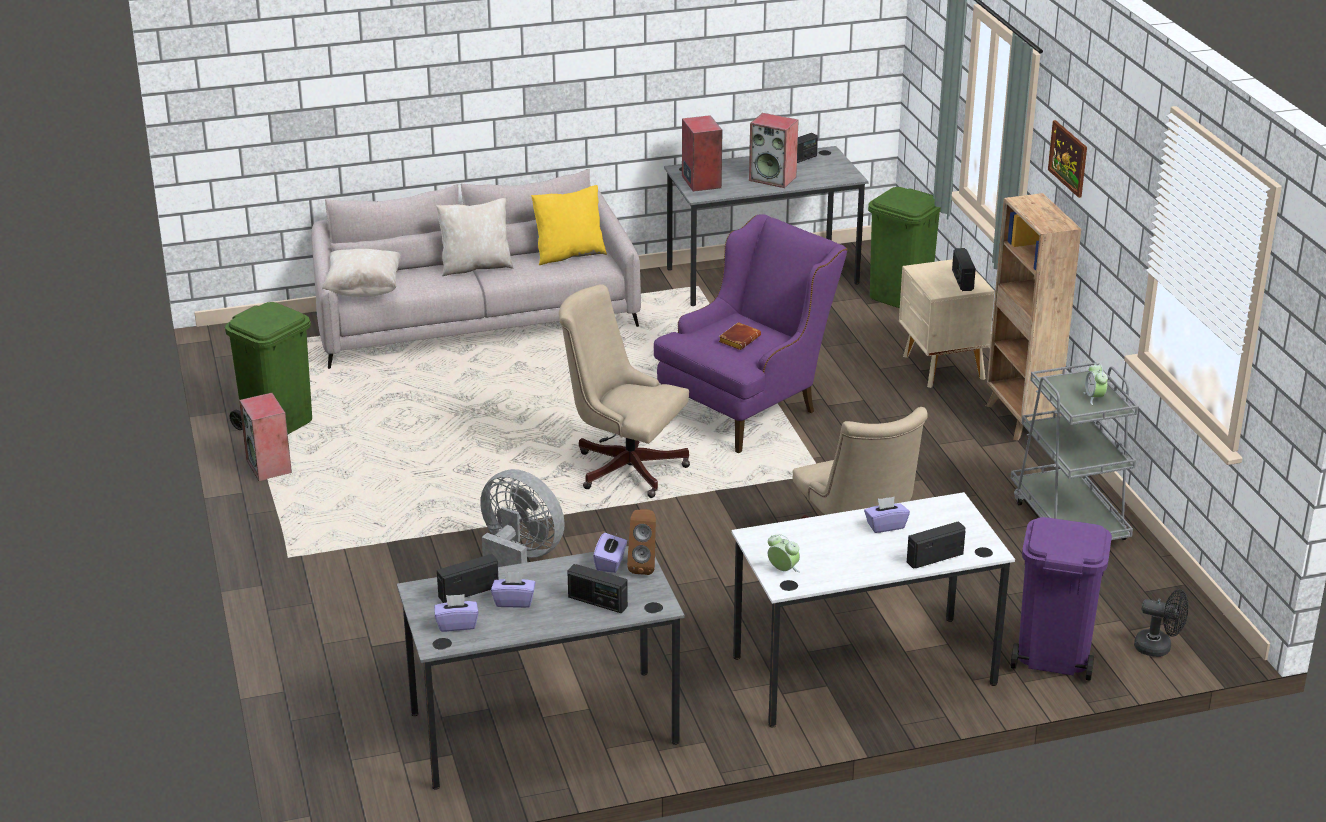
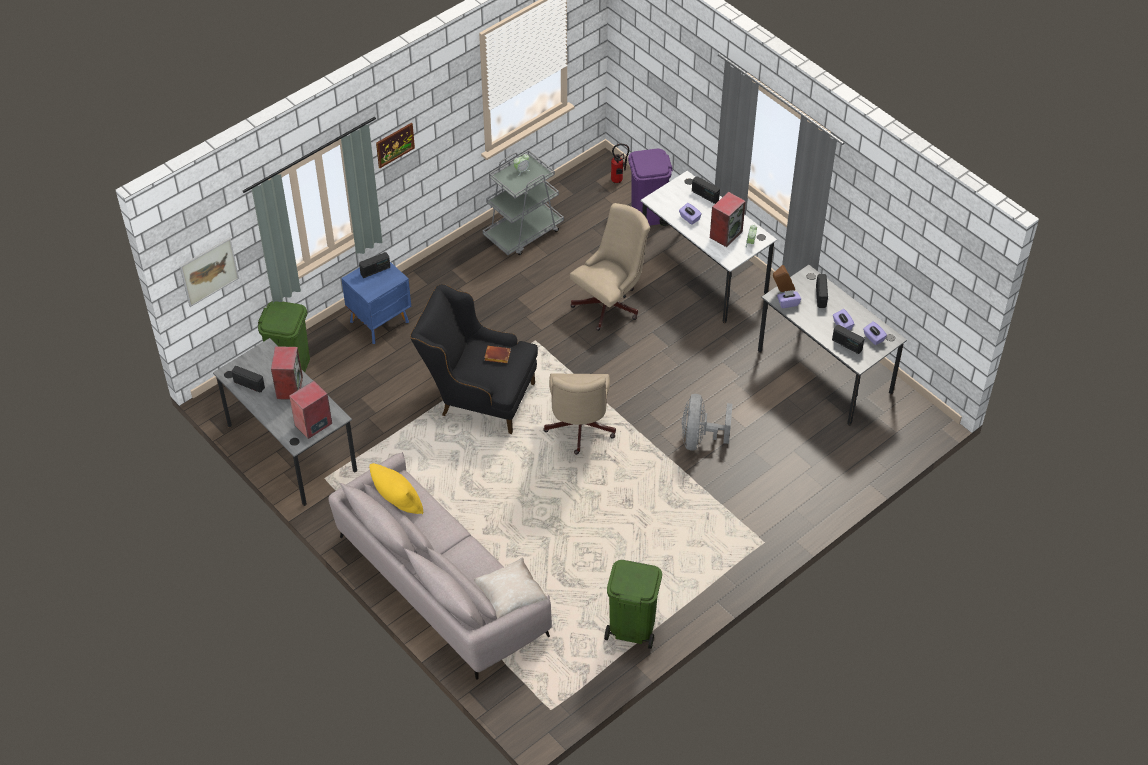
camera: 115 degrees left, 20 degrees up
(270, 467) = (682, 603): speaker -> speaker (725, 234)
(476, 267) = (443, 549): beige pillow -> none
(748, 407) = (478, 396): purple armchair -> black armchair
(926, 69) = (209, 271): none -> picture
(942, 368) = (380, 322): beige nightstand -> blue nightstand
(1020, 420) = (427, 273): brown bookcase -> none
(1159, 648) = (618, 181): black fan -> fire extinguisher

